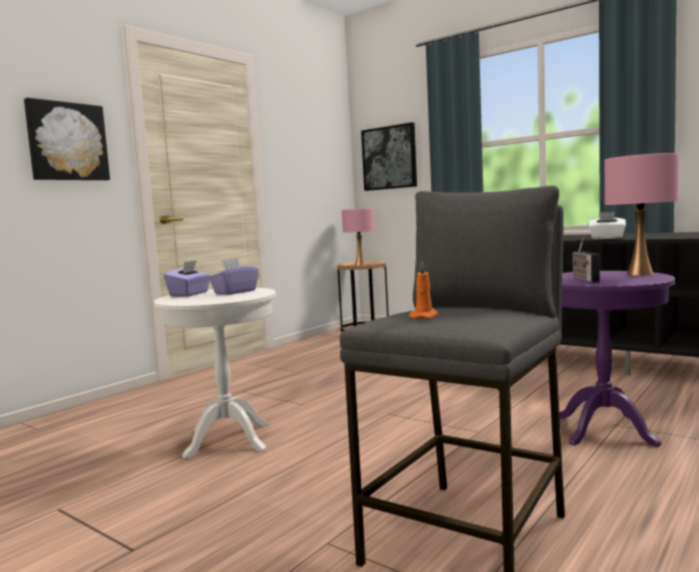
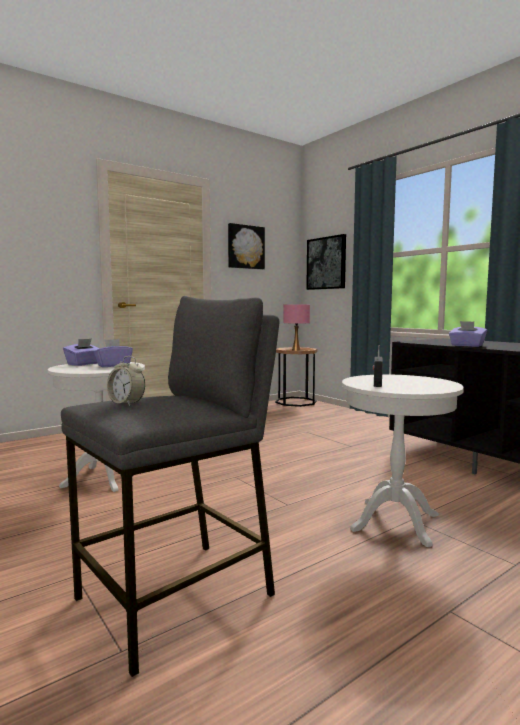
camera: 15 degrees right, 0 degrees up
(67, 142) = (45, 245): picture -> picture (245, 247)
(424, 316) = (126, 403): orange candle -> alarm clock
(604, 430) = (395, 522): purple side table -> white side table
(607, 238) = (466, 345): white tissue box -> purple tissue box
(639, 274) = (438, 382): pink table lamp -> none

